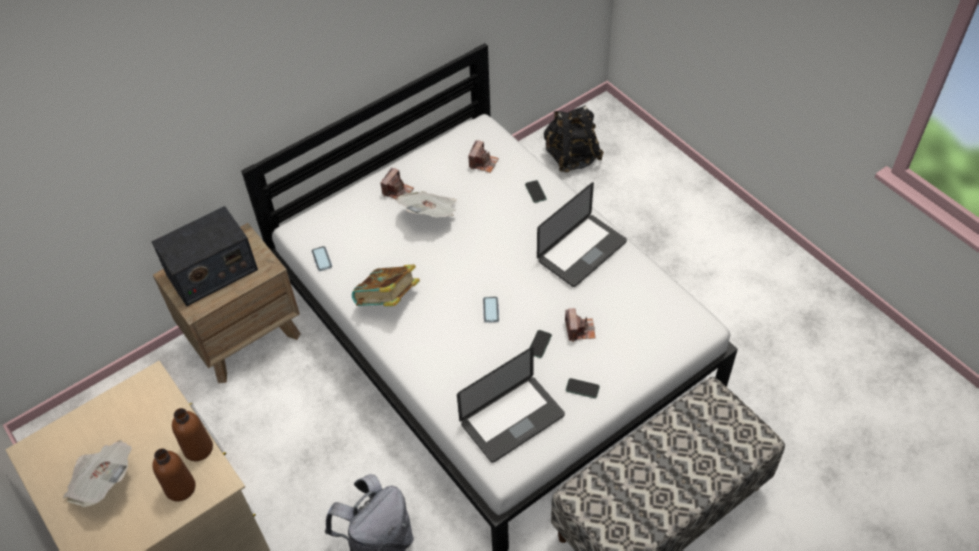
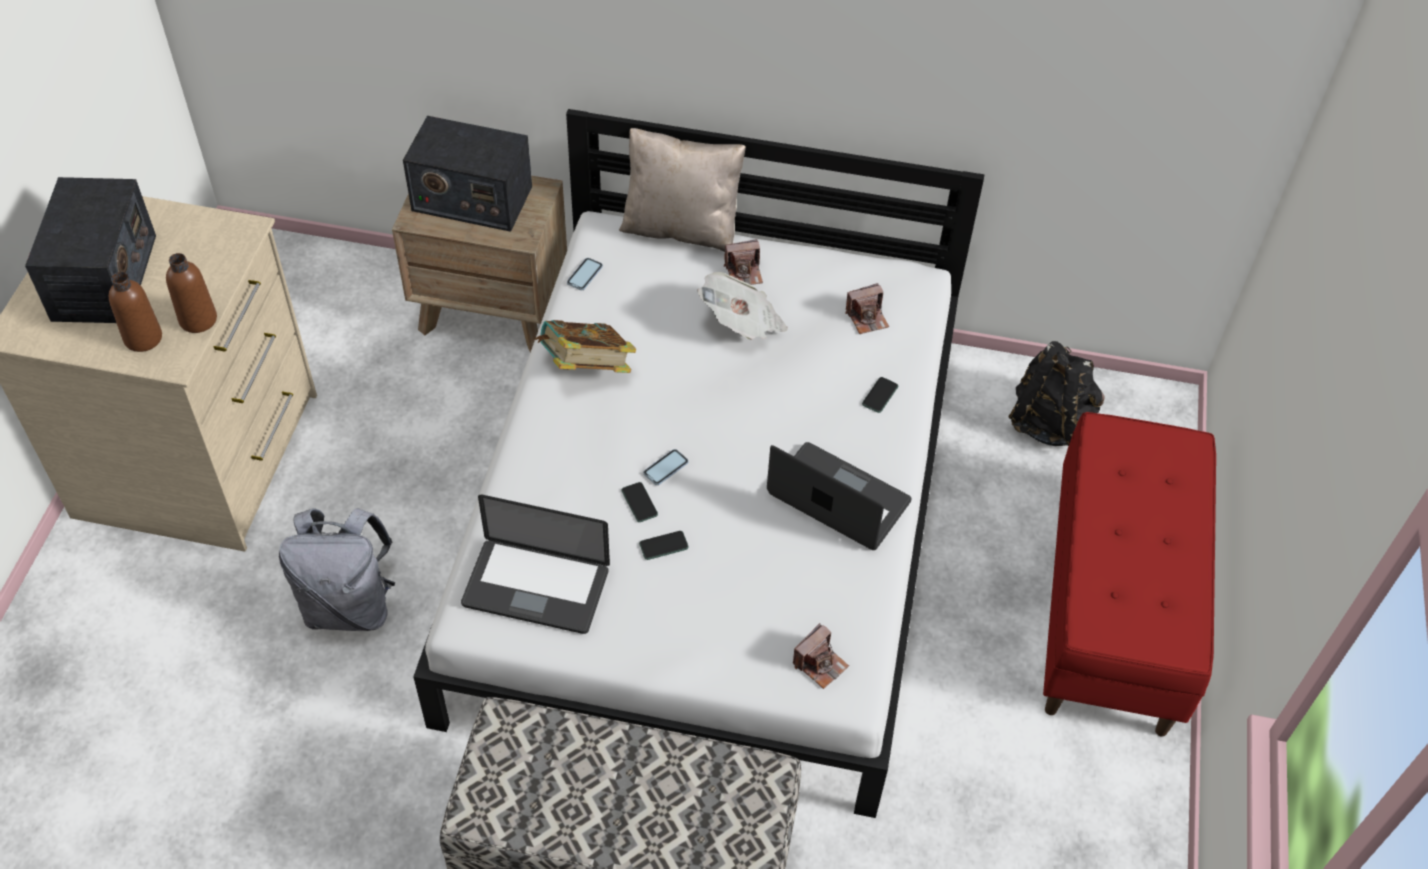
camera: 45 degrees right, 0 degrees up
(103, 481) = (104, 278): newspaper -> radio
(337, 196) = (681, 228): none -> beige pillow
(579, 330) = (722, 571): camera -> camera (820, 664)
(581, 251) = (838, 498): laptop -> laptop turned 150 degrees counterclockwise
(582, 388) = (641, 628): phone -> phone (639, 503)
(696, 211) = (1113, 608): none -> red bench

